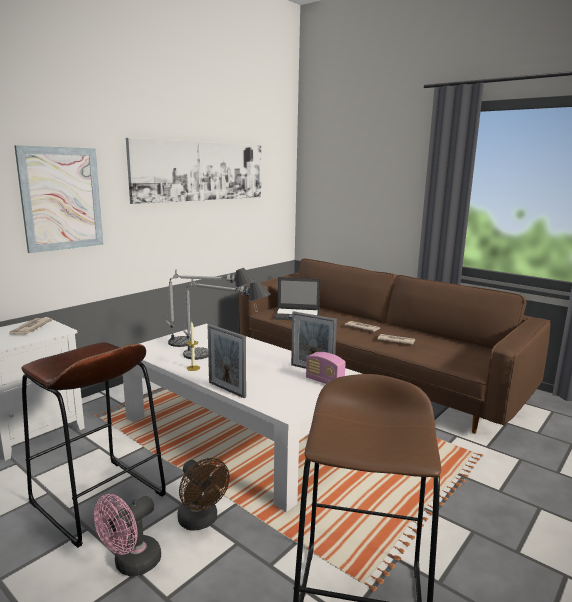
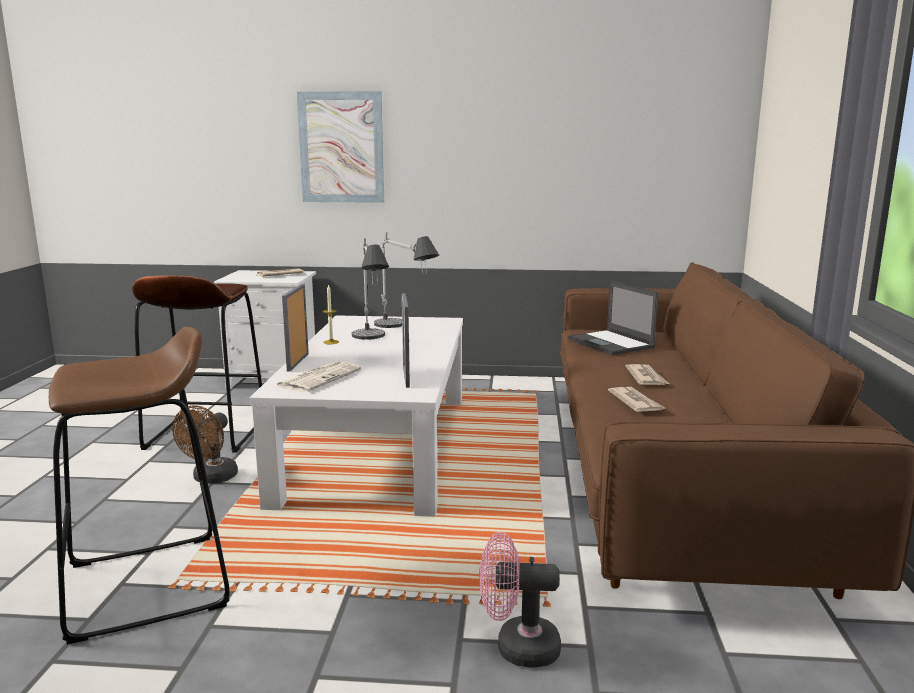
camera: 55 degrees right, 0 degrees up
(131, 564) = (135, 474): pink fan -> pink fan (517, 648)
(201, 171) = (538, 117): picture -> none
(276, 392) = (319, 377): none -> newspaper
(324, 381) = (380, 388): radio -> none

